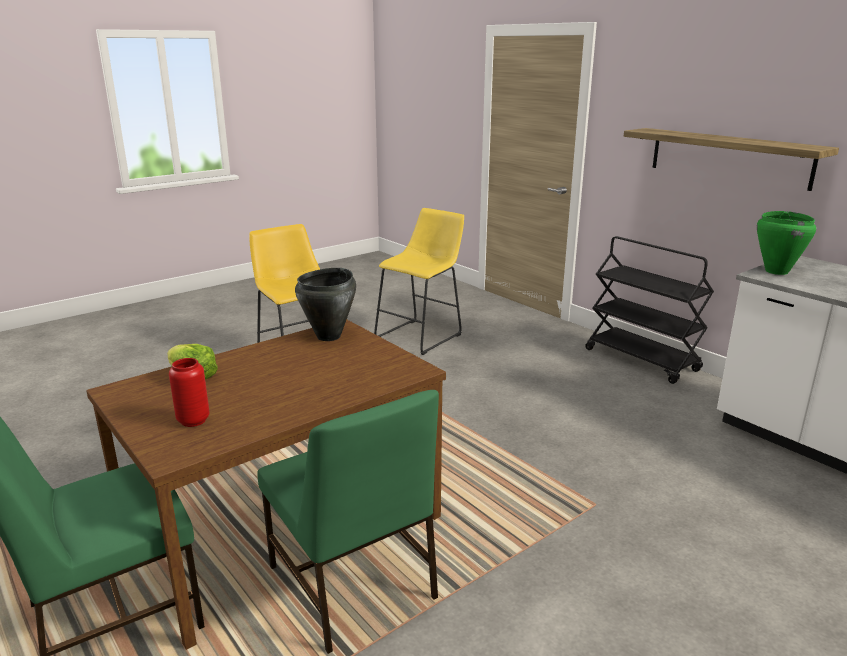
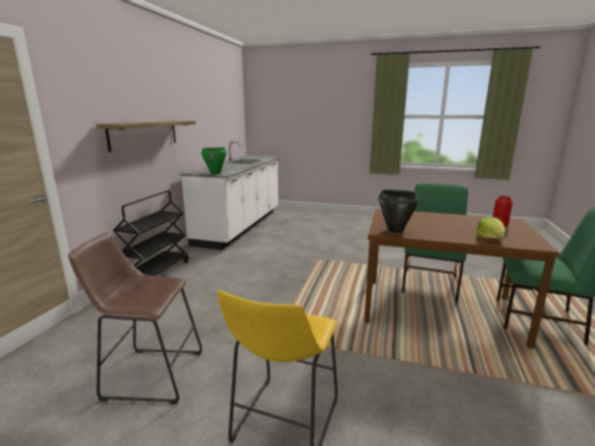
camera: 125 degrees left, 5 degrees down
(422, 335) = (149, 374): yellow stool -> brown stool

